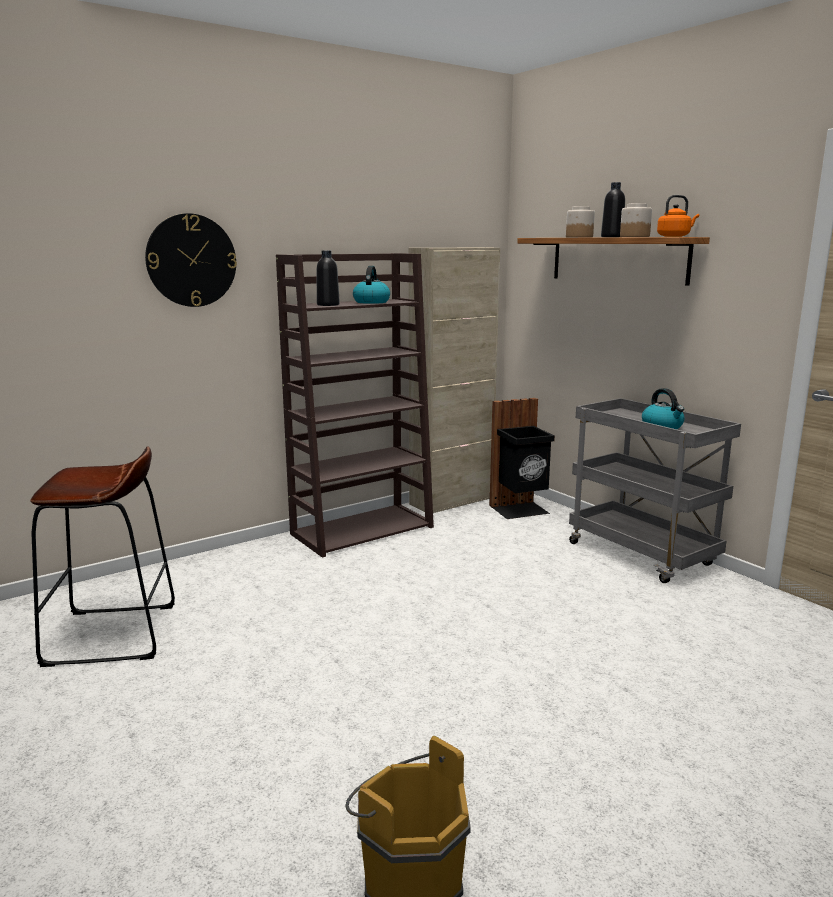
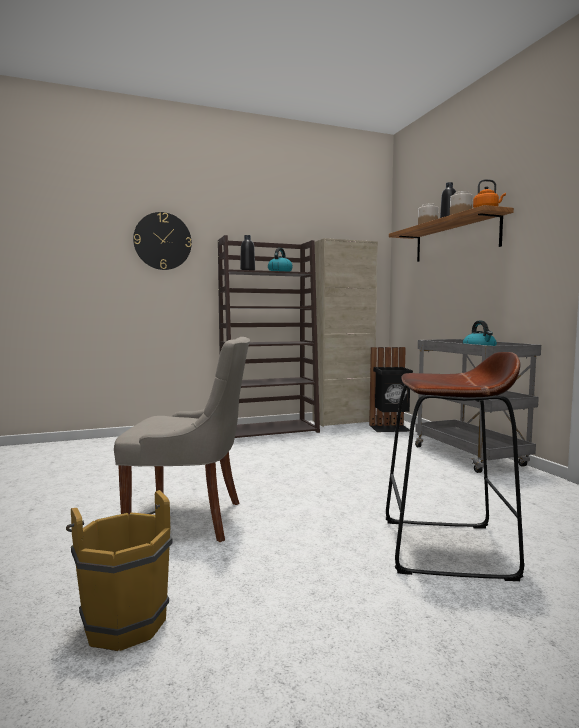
camera: 15 degrees right, 10 degrees down
(112, 635) = (69, 463): brown stool -> brown stool (446, 548)
(371, 717) = (190, 519): none -> grey chair

